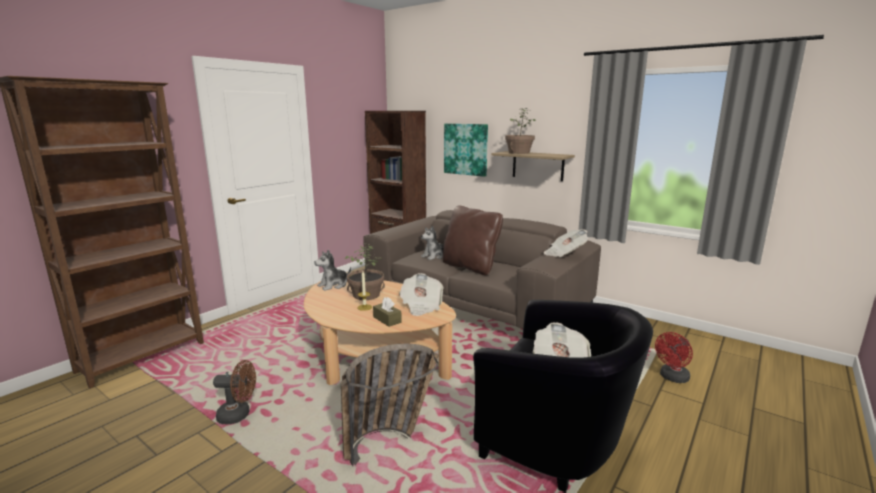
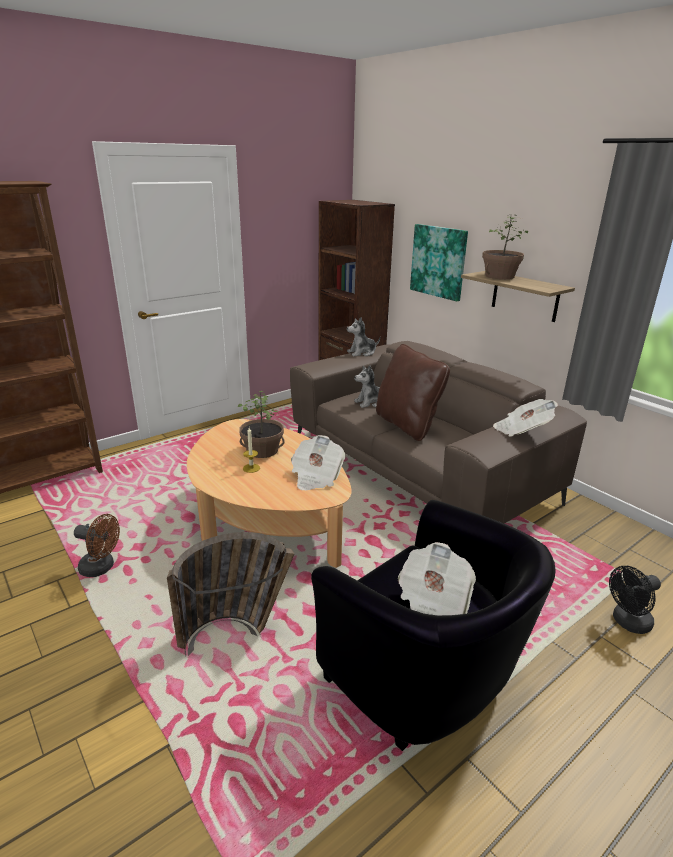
camera: 15 degrees right, 10 degrees up
(333, 285) = (234, 430): plush toy -> plush toy (362, 353)
(387, 320) = (267, 490): brown tissue box -> none
(672, 378) = (627, 623): red fan -> black fan

